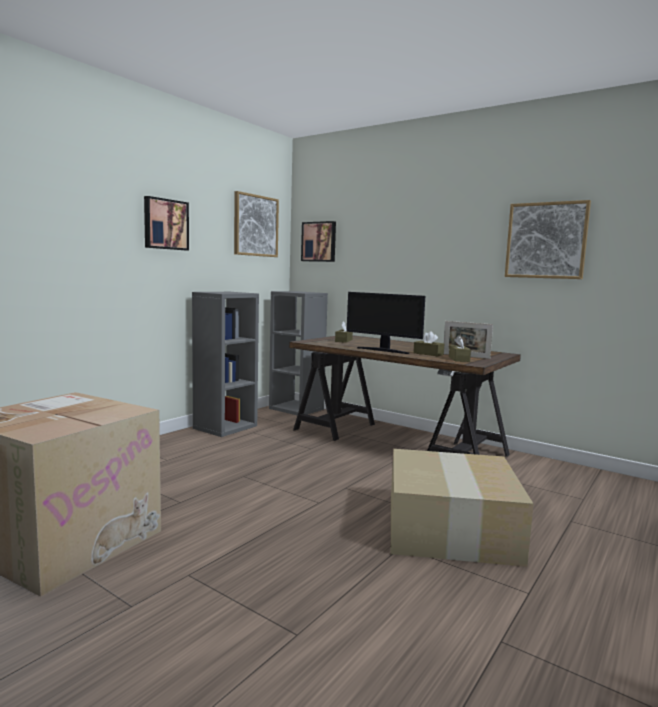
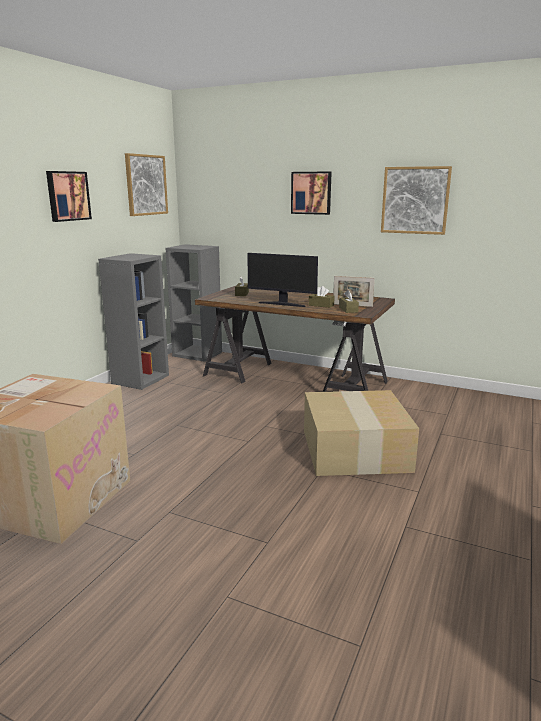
camera: 10 degrees left, 10 degrees up
(319, 241) = (207, 196): picture -> picture (311, 193)

